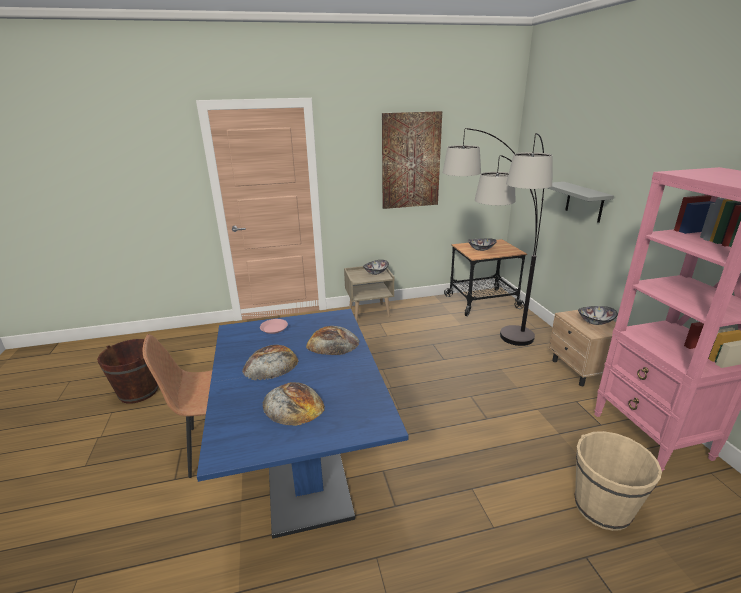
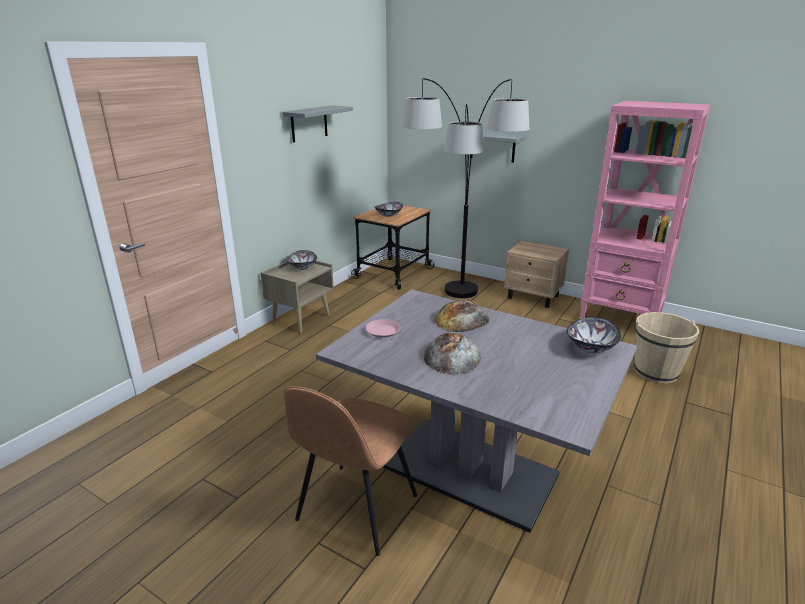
camera: 45 degrees left, 0 degrees up
(139, 391) = (137, 537): brown bucket -> none
(293, 404) = (537, 370): bread -> none
(306, 470) = (470, 471): blue dining table -> grey dining table
(410, 161) = (309, 123): picture -> grey shelf
(595, 321) = (539, 249): bowl -> bowl (590, 347)

